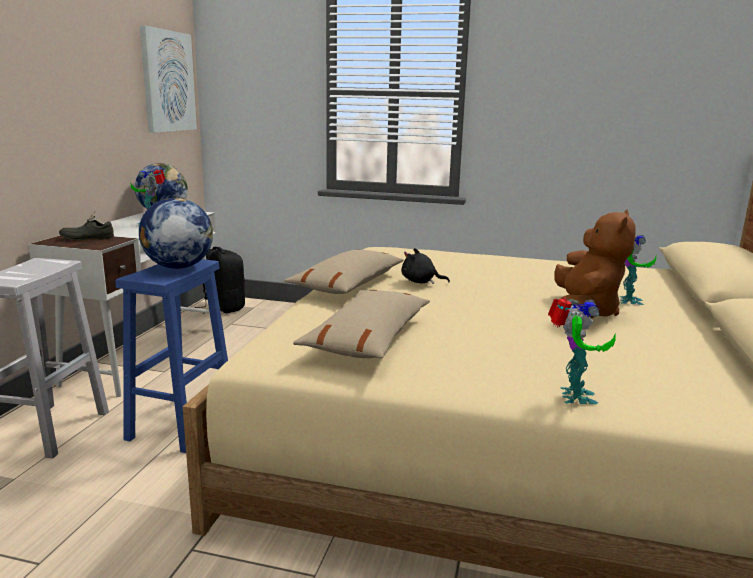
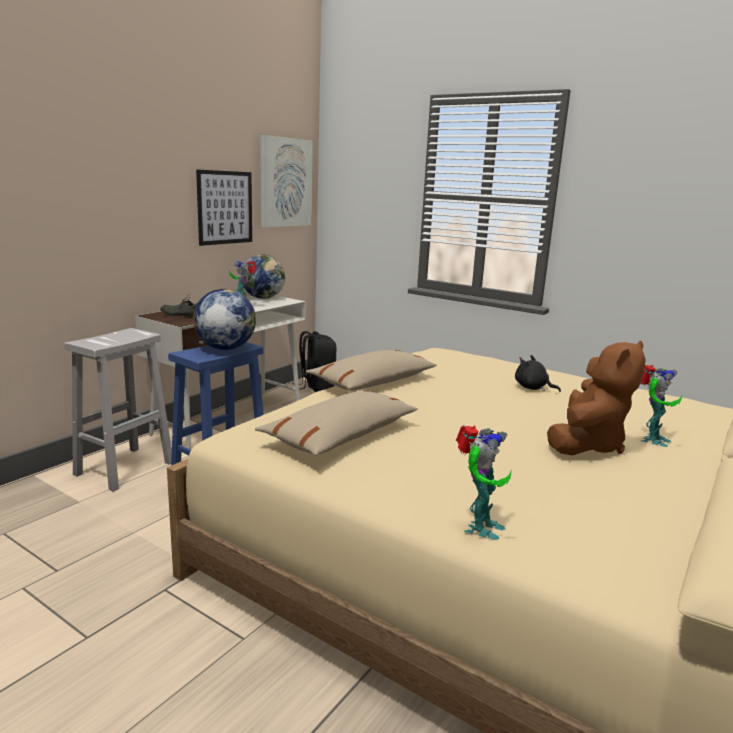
camera: 20 degrees right, 0 degrees up
(111, 110) = (225, 207): none -> picture
(420, 282) = (444, 389): black plush toy -> black plush toy (532, 388)

